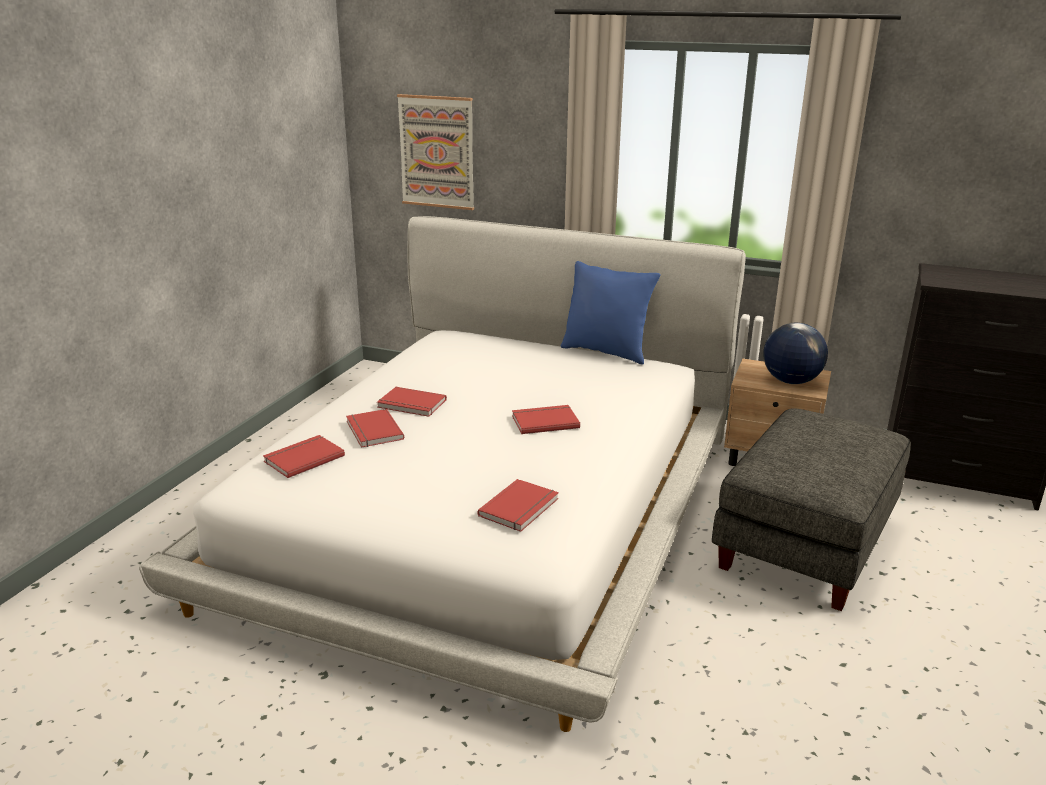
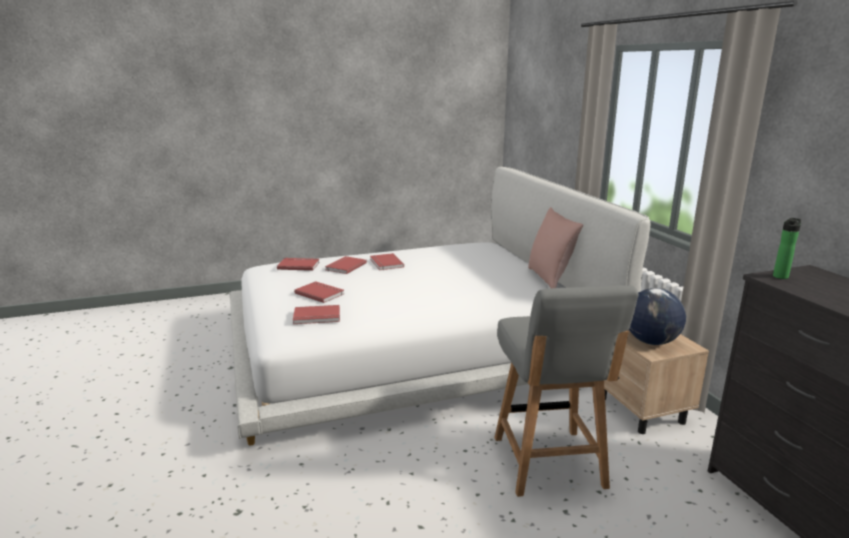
camera: 50 degrees right, 5 degrees down
(437, 152) = (535, 127): picture -> none
(544, 421) = (422, 292): red book -> red book (320, 293)
(606, 352) = (550, 278): blue pillow -> pink pillow
(807, 544) = (549, 464): grey ottoman -> grey chair
(938, 278) = (781, 276): none -> bottle

